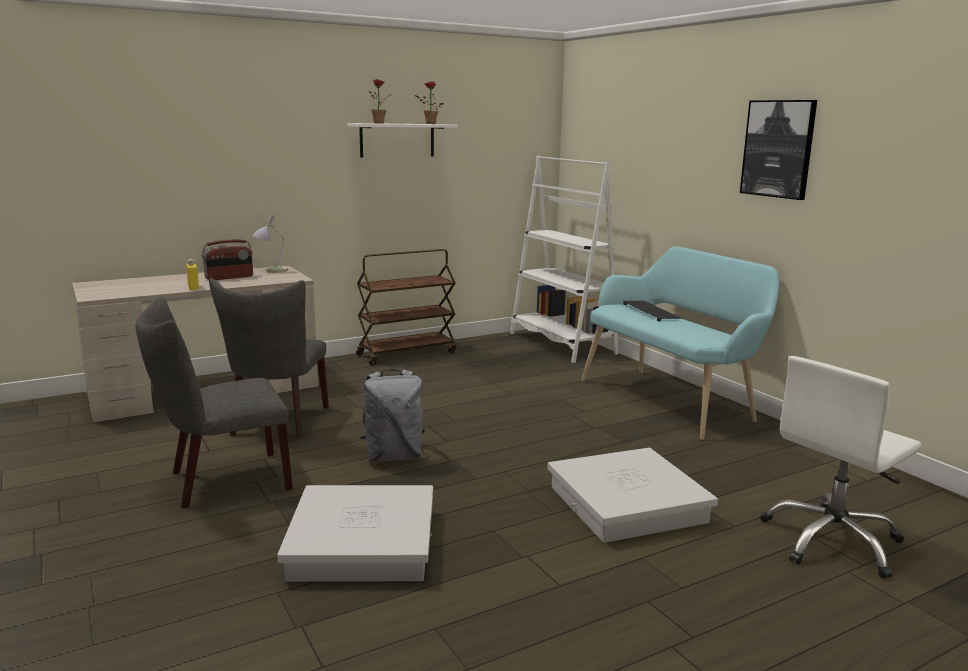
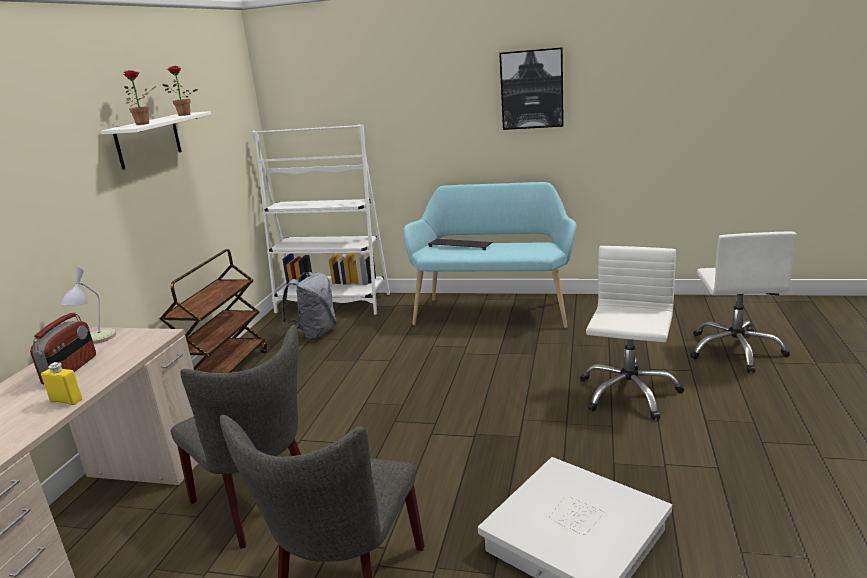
camera: 45 degrees left, 5 degrees up
(393, 456) = (429, 461): grey backpack -> grey backpack (315, 333)
(627, 504) = (628, 393): white storage box -> white office chair

